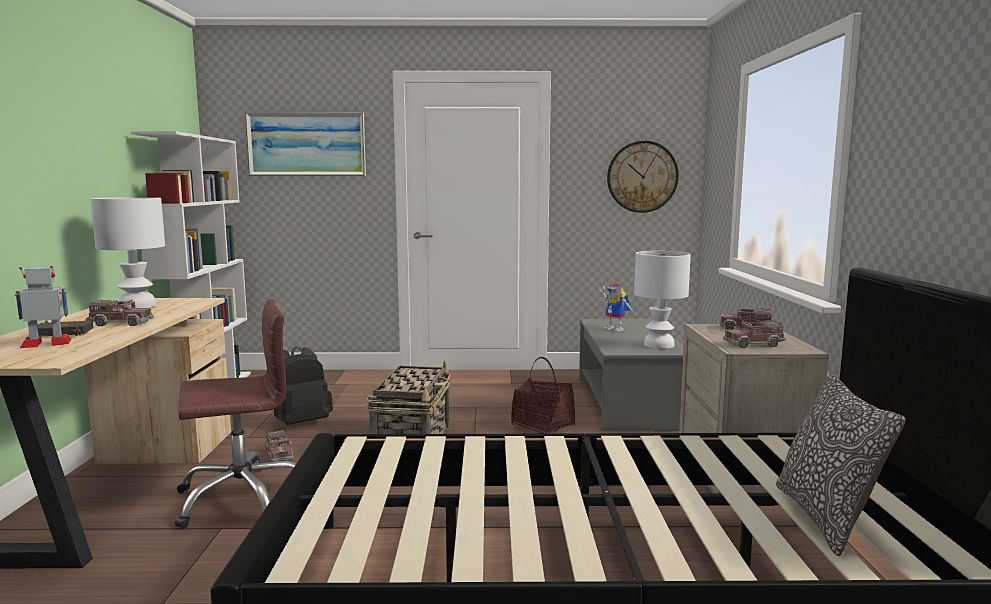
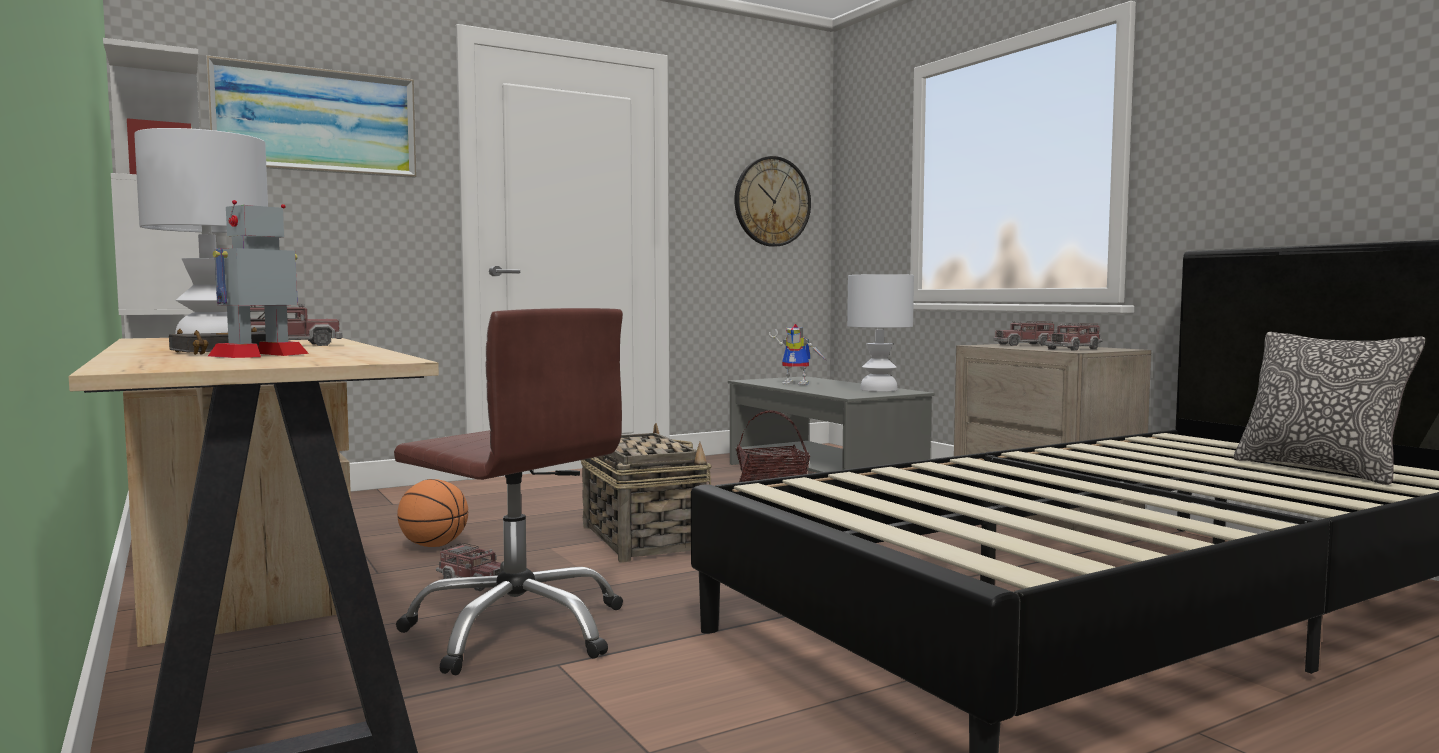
camera: 30 degrees left, 5 degrees down
(242, 497) = (518, 630): brown office chair -> brown office chair turned 90 degrees clockwise
(302, 422) = (434, 546): black backpack -> basketball

